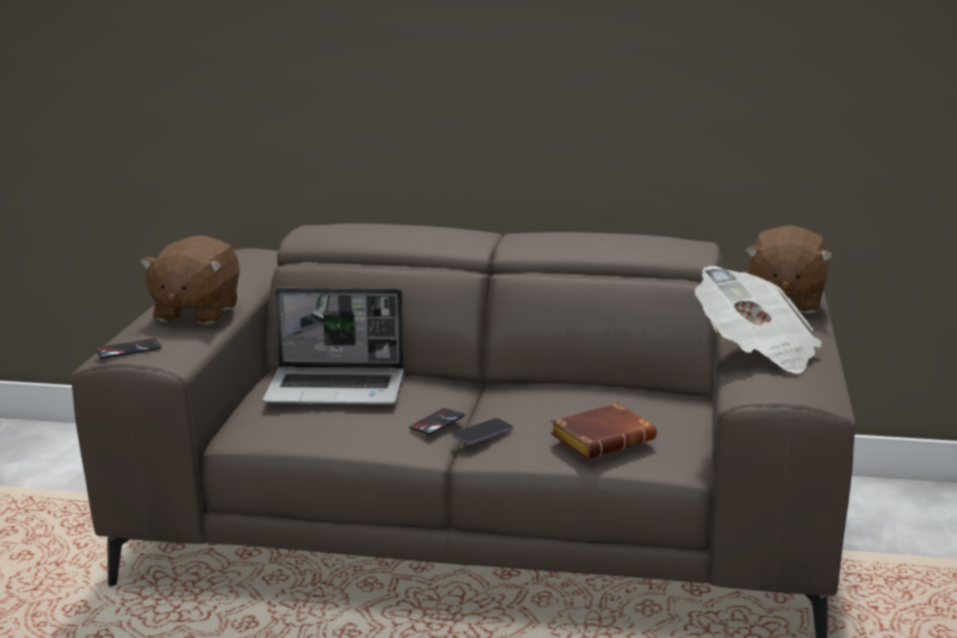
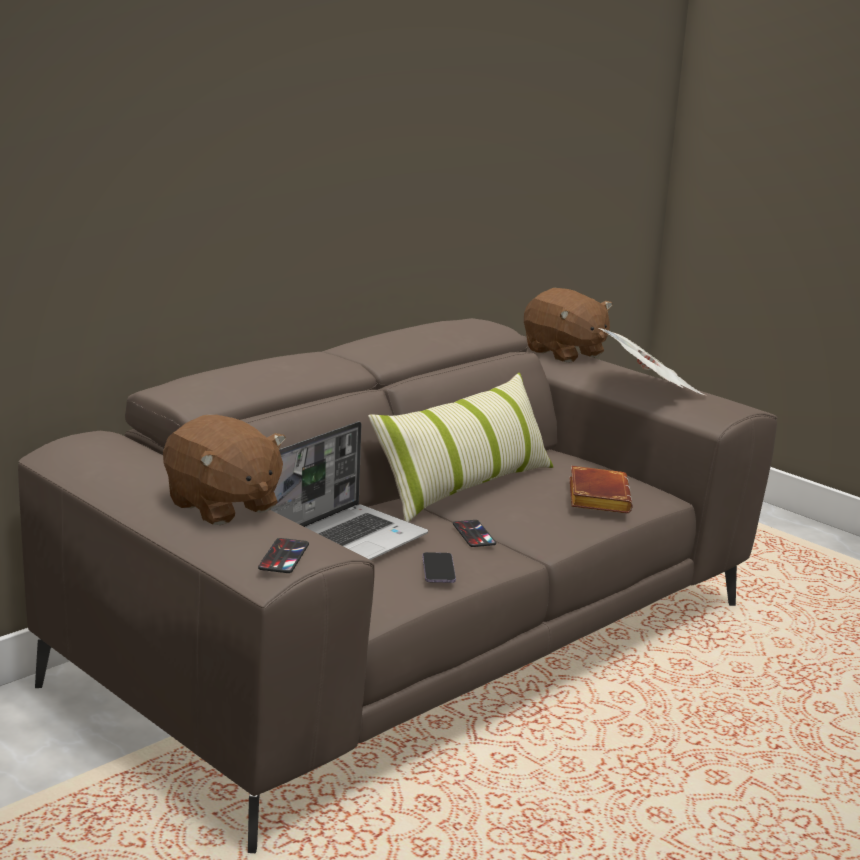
camera: 55 degrees left, 0 degrees up
(482, 433) = (521, 528): phone -> phone (438, 570)
(530, 391) = (465, 487): none -> pillow

